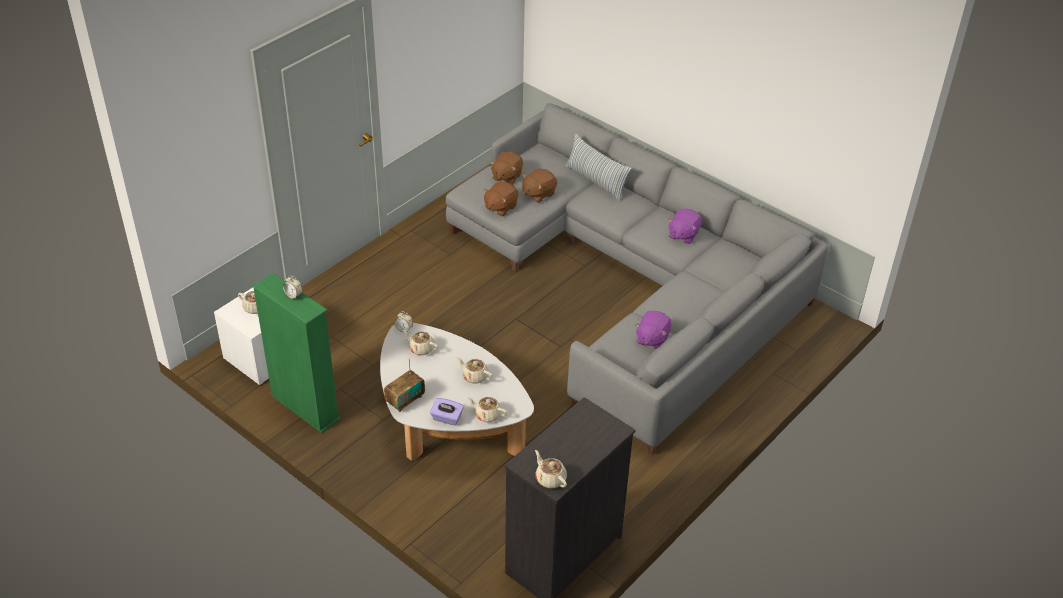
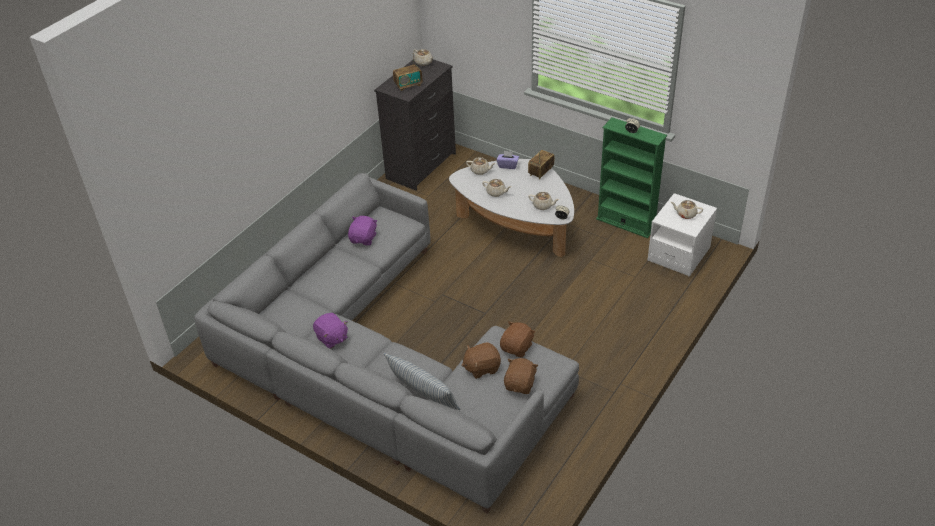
camera: 175 degrees right, 0 degrees up
(538, 194) = (482, 367): brown plush toy -> brown plush toy turned 150 degrees counterclockwise
(581, 429) = (408, 85): none -> radio
(683, 235) = (332, 338): purple plush toy -> purple plush toy turned 120 degrees clockwise

